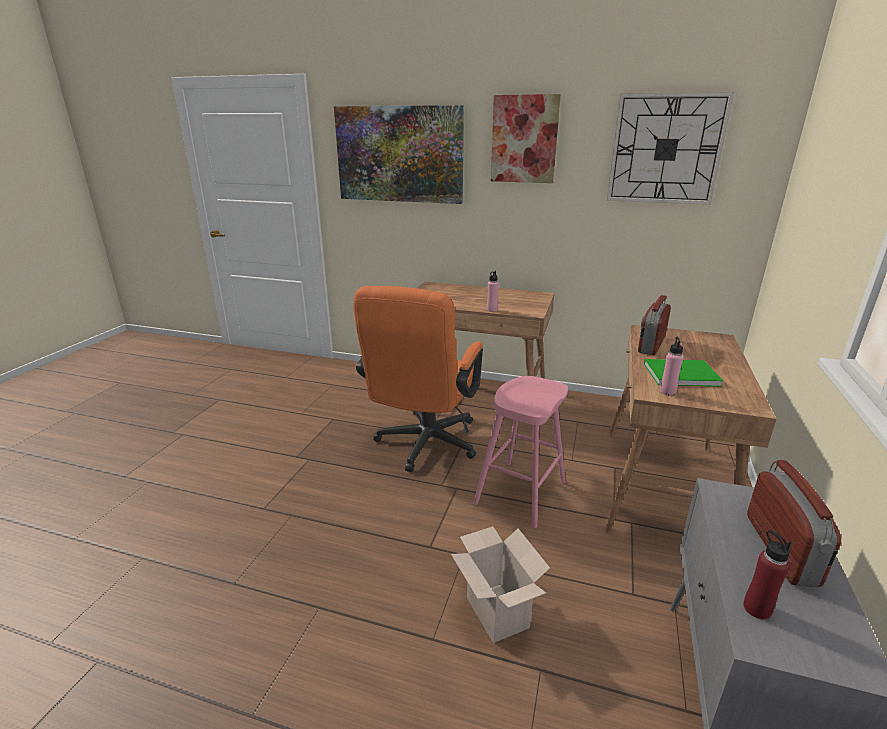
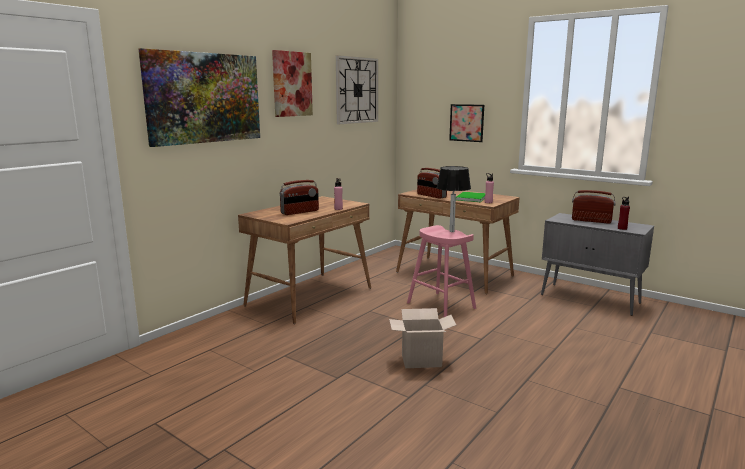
camera: 70 degrees left, 10 degrees down
(424, 446) = (365, 324): orange office chair -> none
(457, 298) = (300, 212): none -> radio
(494, 611) = (537, 330): cardboard box -> cardboard box (420, 361)
(542, 399) = (452, 231): none -> table lamp
(826, 233) = (466, 123): none -> picture

